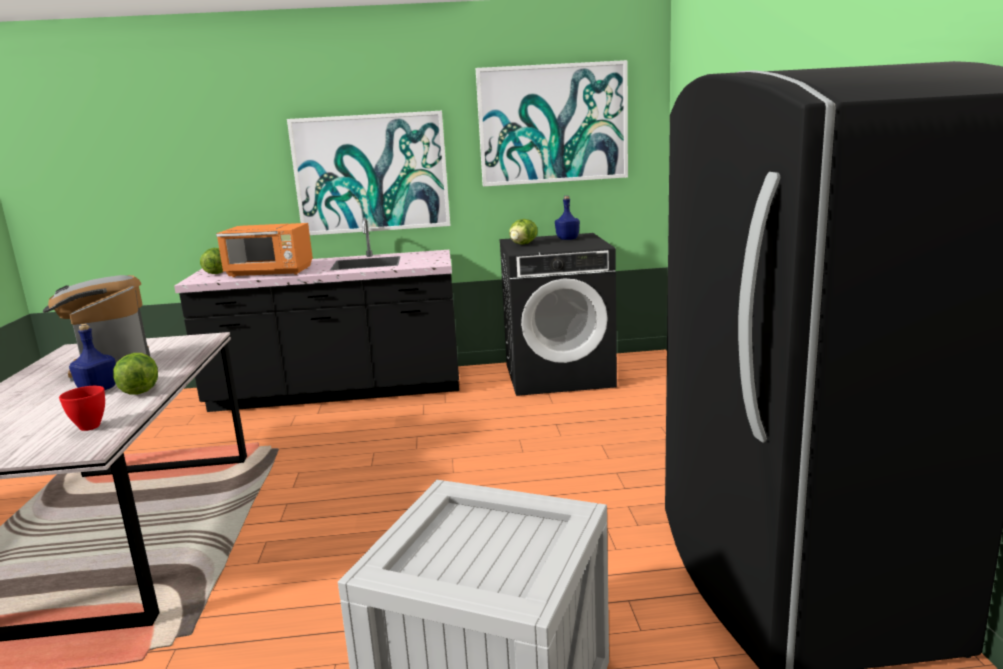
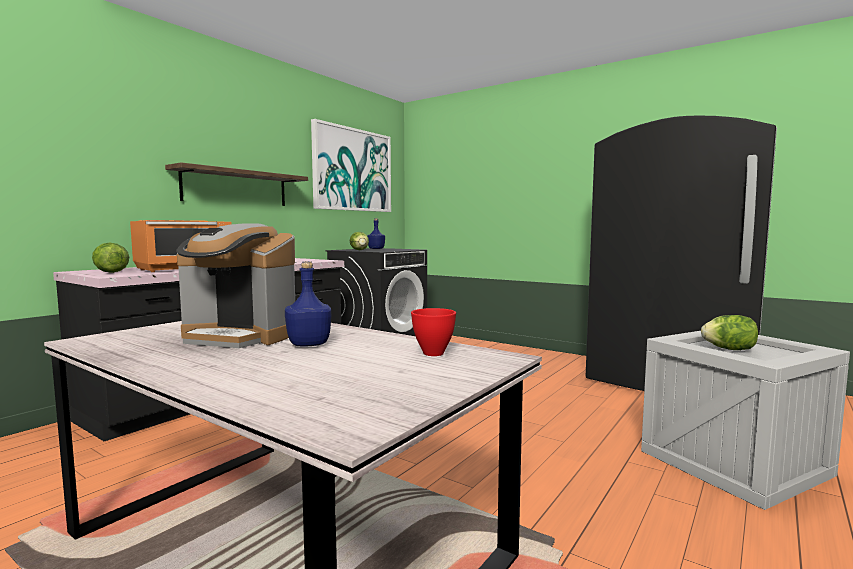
camera: 50 degrees left, 10 degrees down
(139, 391) = (359, 336): lettuce -> lettuce (729, 349)
(371, 173) = (236, 188): picture -> shelf

